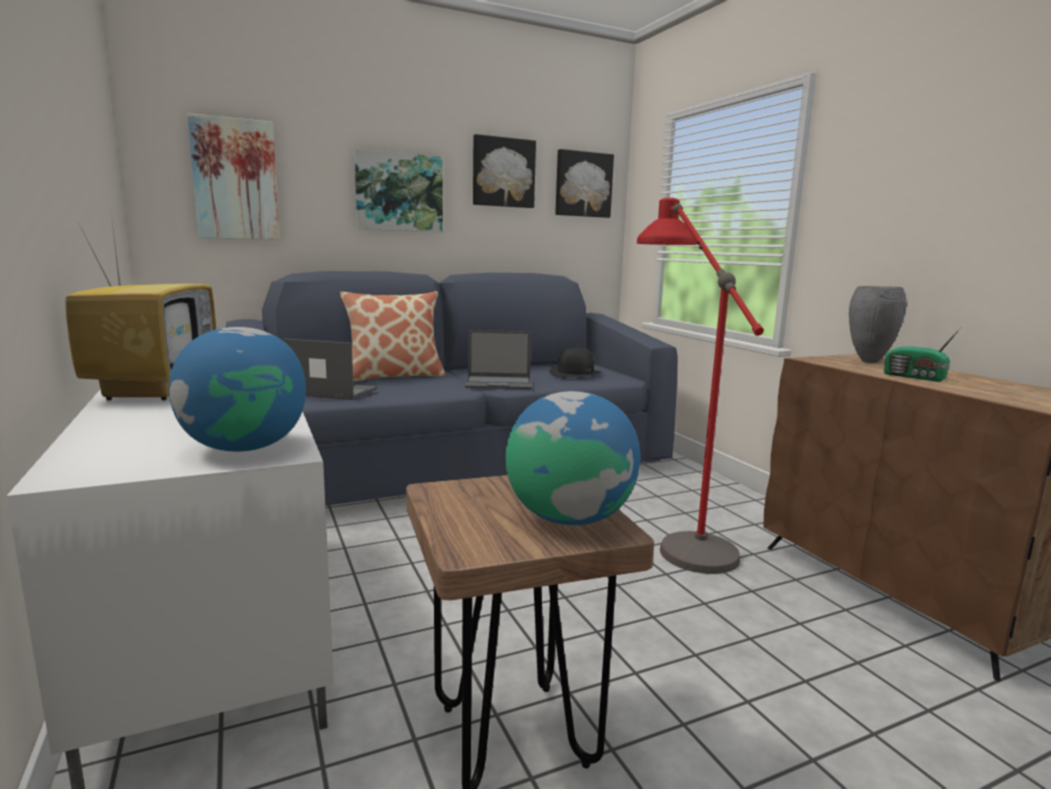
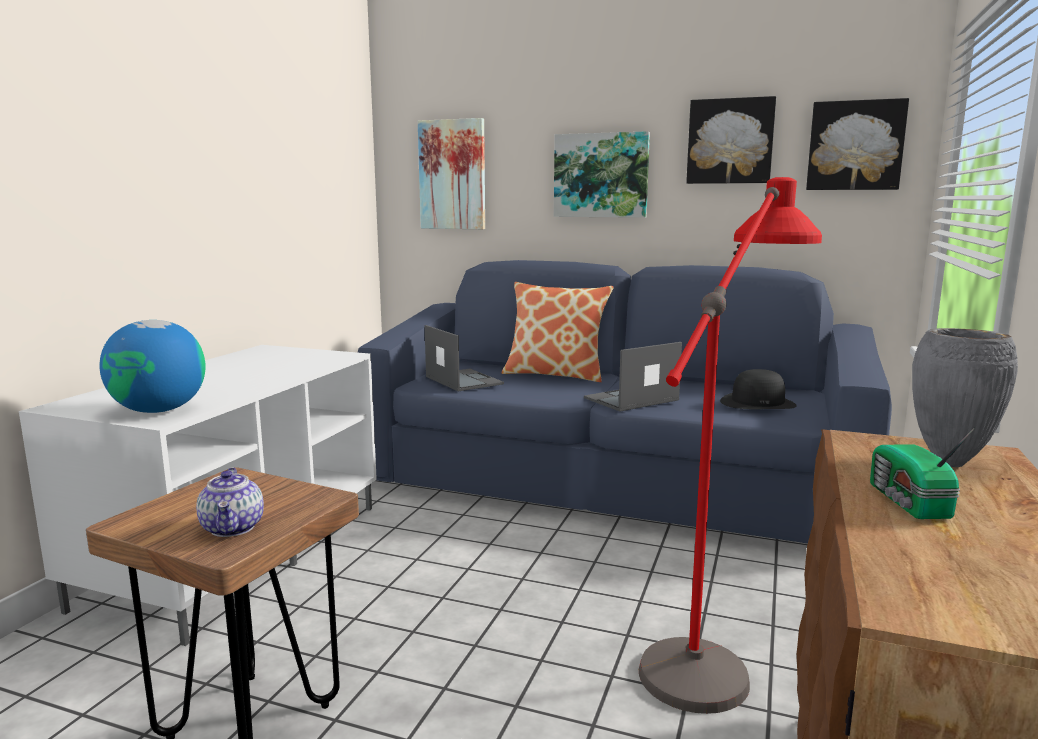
camera: 45 degrees right, 0 degrees up
(155, 389) = (253, 357): television -> none
(499, 383) = (630, 399): laptop -> laptop turned 105 degrees clockwise
(569, 518) = (233, 528): globe -> teapot

